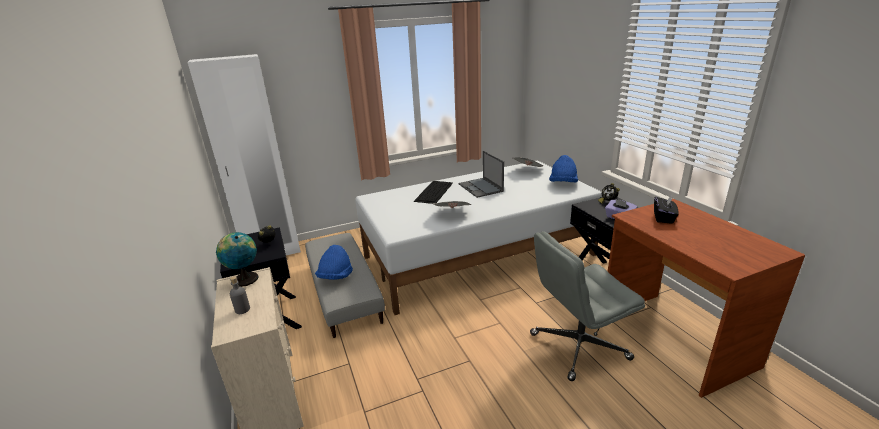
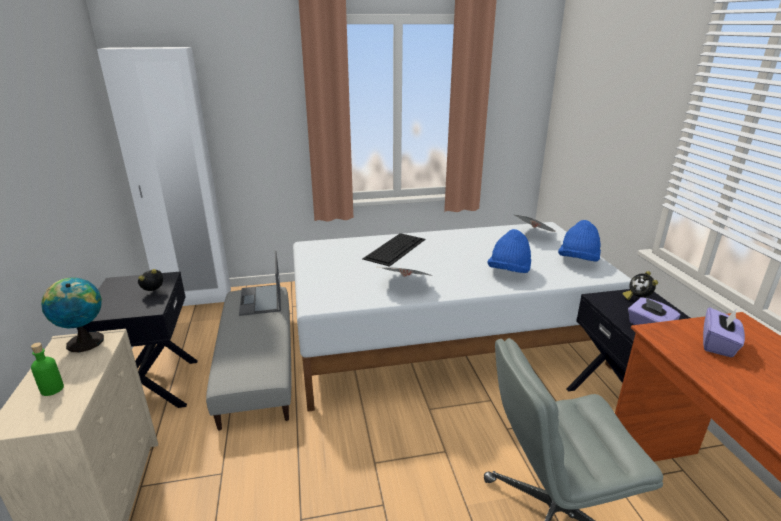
camera: 10 degrees right, 0 degrees up
(242, 309) = (52, 389): grey bottle -> green bottle
(335, 277) = (240, 347): blue hat -> blue hat (509, 272)
(481, 188) = (460, 251): laptop -> laptop (261, 300)
(663, 218) = (718, 344): black tissue box -> purple tissue box

